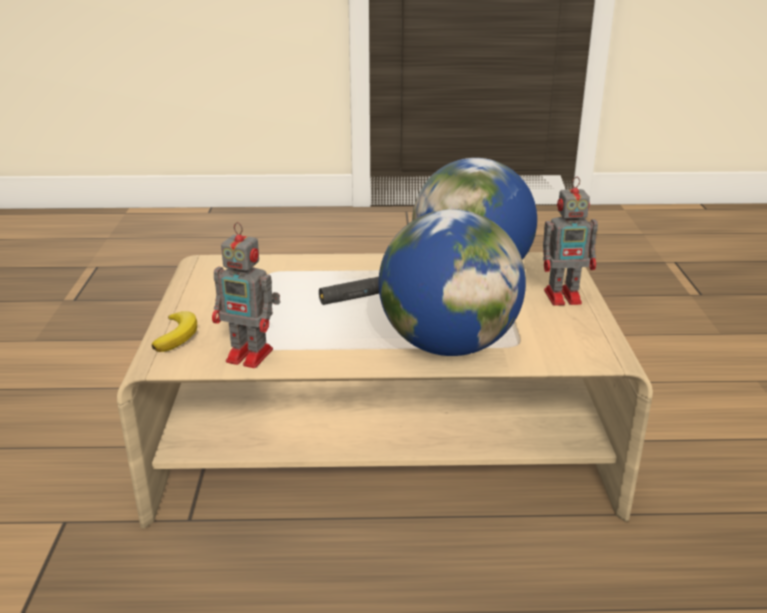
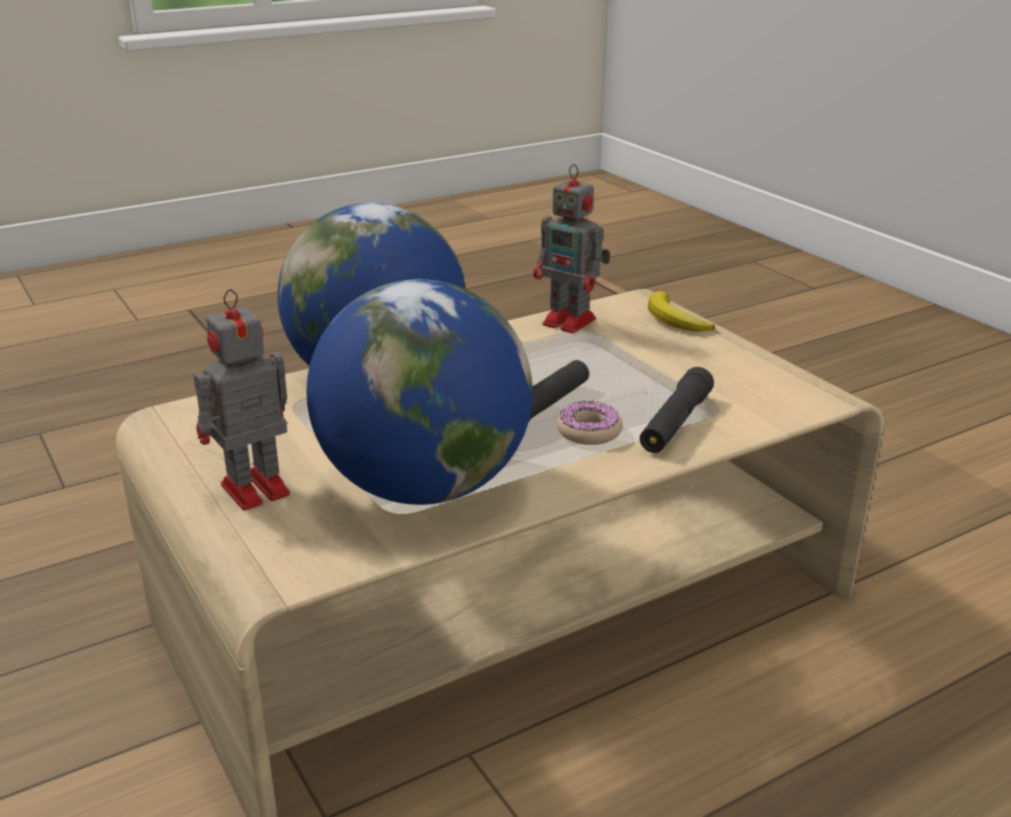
camera: 150 degrees right, 0 degrees up
(252, 356) = (571, 322): toy robot -> toy robot turned 135 degrees counterclockwise
(304, 271) = (675, 423): none -> black flashlight
(355, 279) = (589, 432): none -> donut

